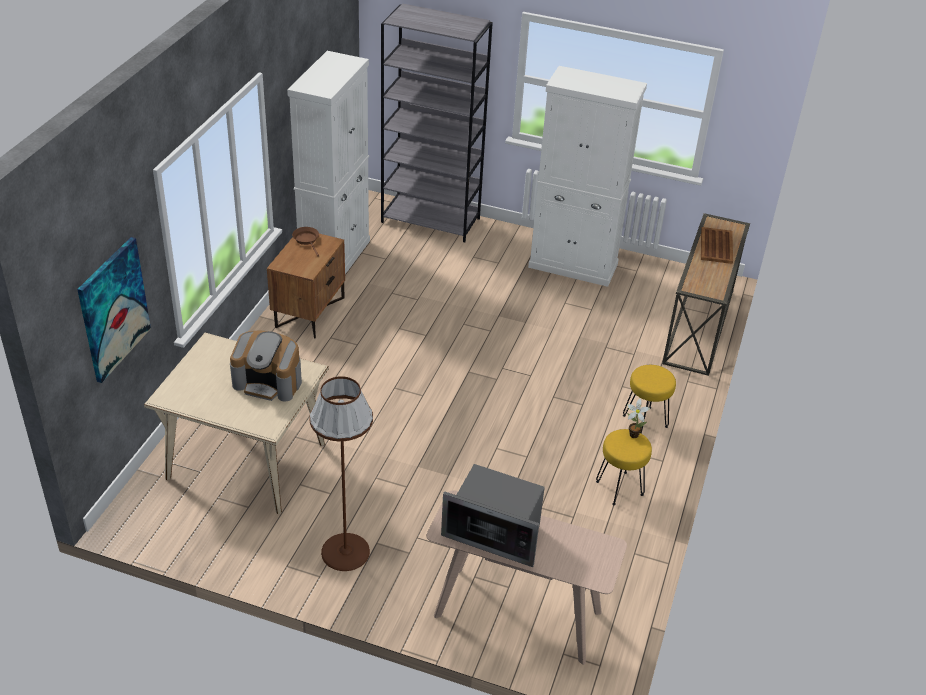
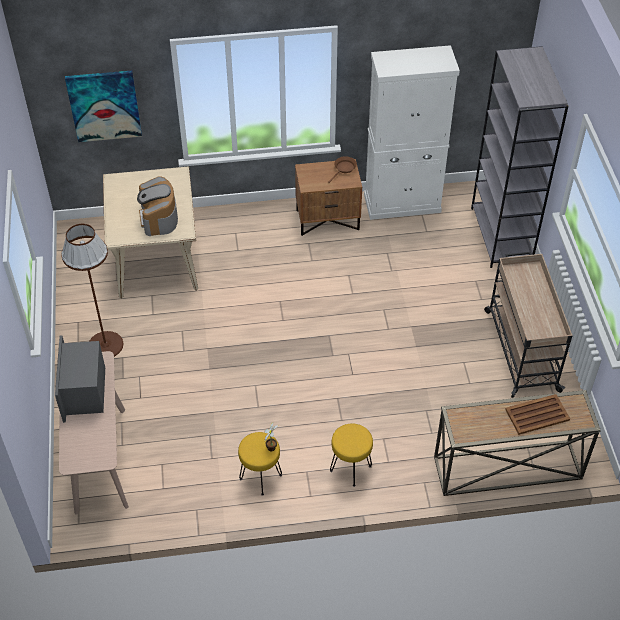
camera: 65 degrees right, 10 degrees up
(573, 266) = (521, 349): white cabinet -> beige cart

